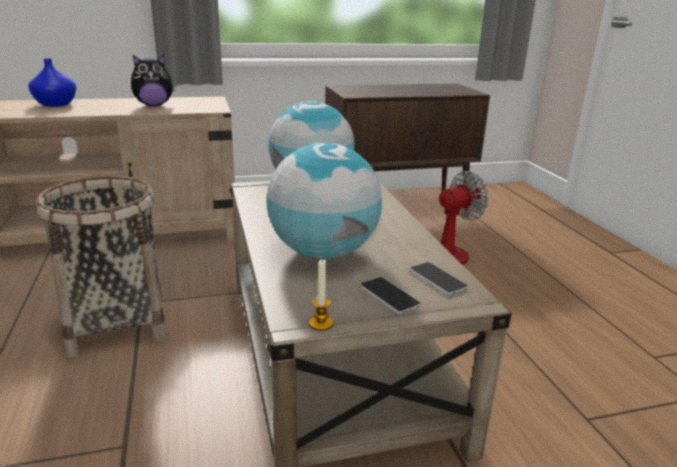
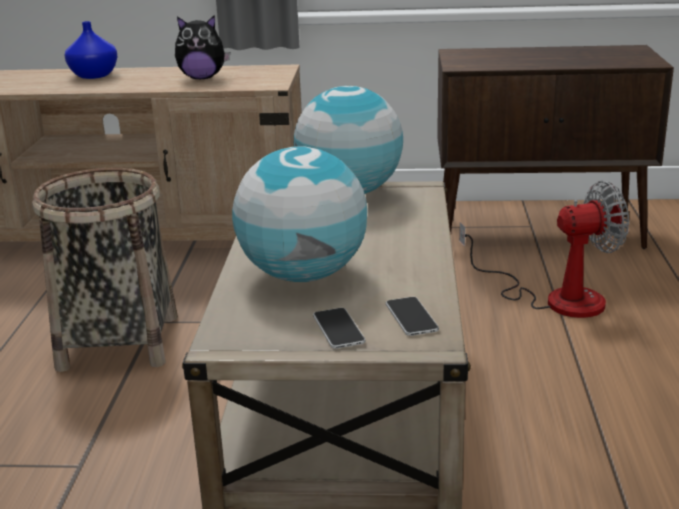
camera: 20 degrees right, 0 degrees up
(321, 324) = (243, 348): candle -> none

